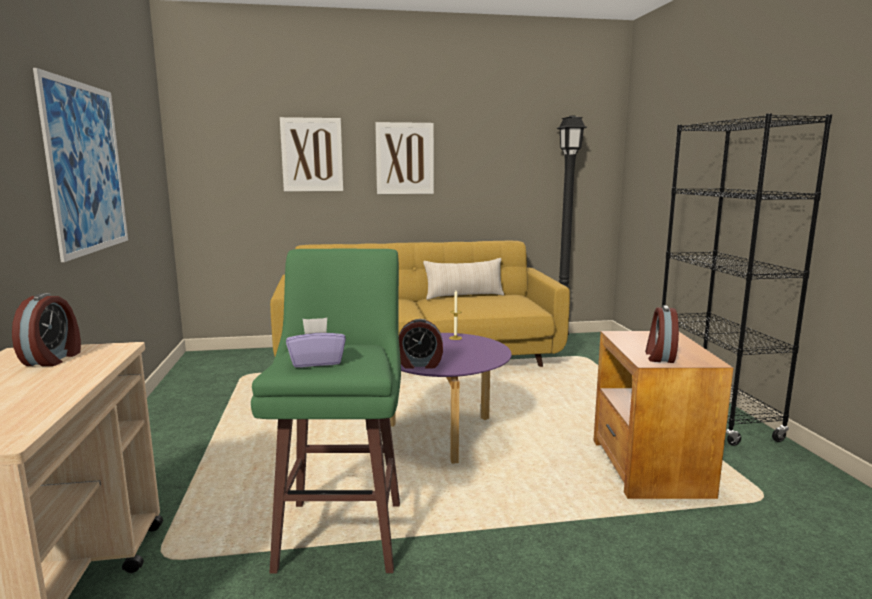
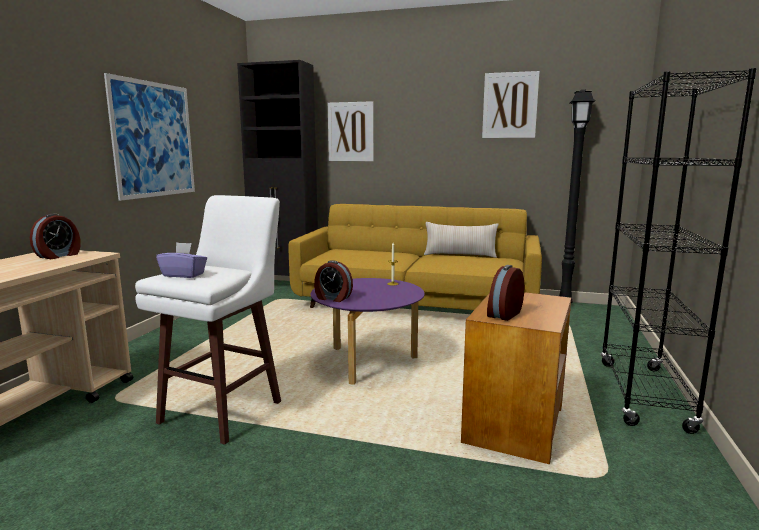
camera: 25 degrees right, 0 degrees up
(233, 356) = (286, 285): none -> black cabinet
(343, 532) = (224, 411): green stool -> white stool
(404, 158) = (424, 134): picture -> picture (510, 105)

